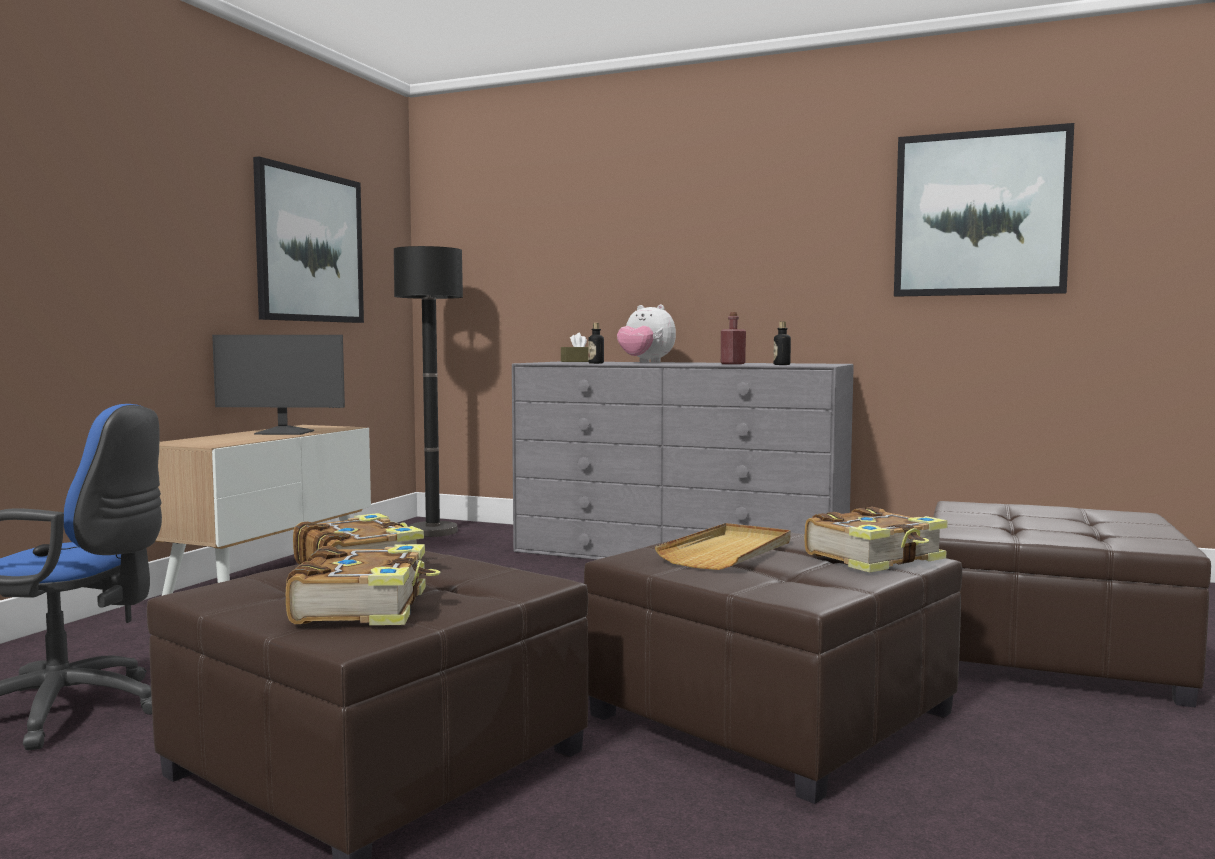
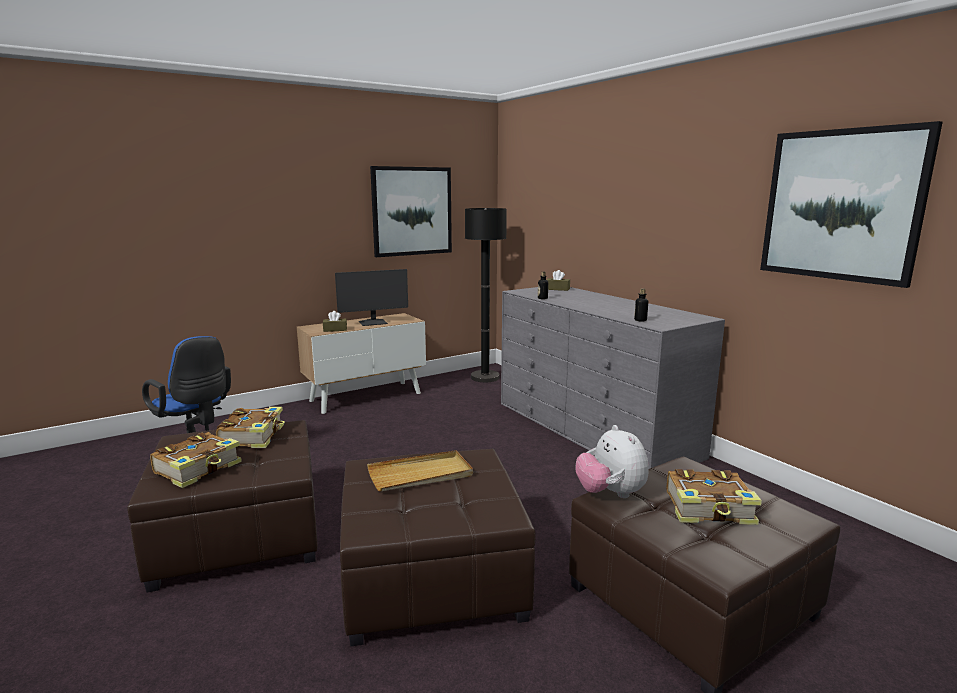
camera: 35 degrees right, 10 degrees up
(236, 441) = (335, 329): none -> brown tissue box
(284, 433) = (373, 323): monitor -> monitor turned 60 degrees counterclockwise
(645, 362) = (586, 297): plush toy -> plush toy (610, 493)
(732, 364) = (621, 311): red bottle -> none
(876, 558) = (482, 509): book -> book (710, 509)

